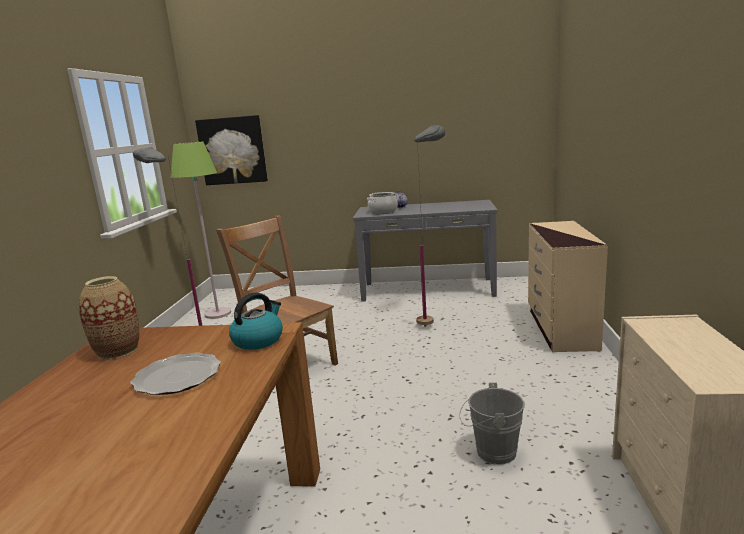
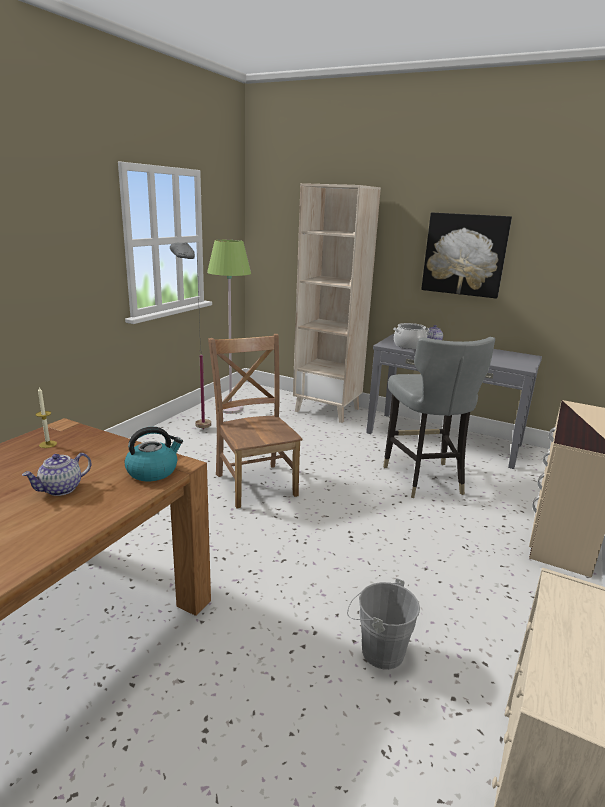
camera: 20 degrees right, 5 degrees up
(117, 350) = (48, 444): vase -> candle
(178, 377) = (61, 489): plate -> teapot
(232, 150) = (281, 251): picture -> picture (464, 255)
(313, 292) = (328, 410): none -> beige bookcase
(434, 321) = (423, 479): grey floor lamp -> grey chair

